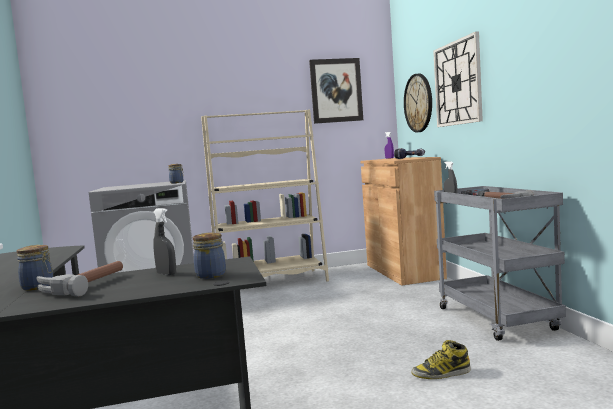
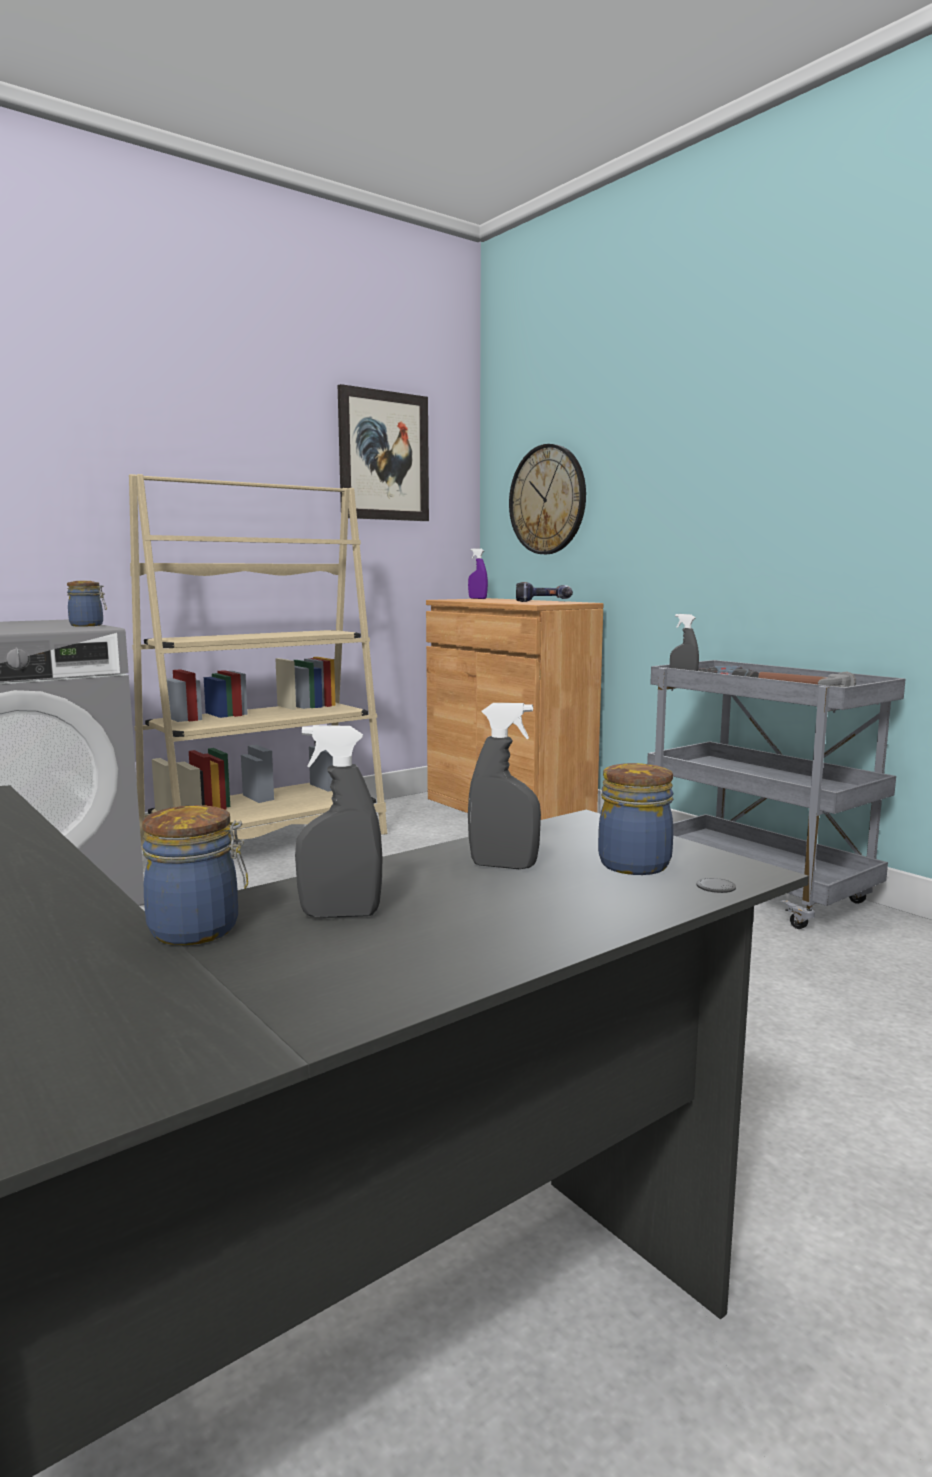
camera: 25 degrees left, 5 degrees up
(83, 285) = (340, 914): hammer -> grey spray bottle
(441, 373) = (782, 1001): boot -> none
(457, 83) = (658, 472): wall clock -> none

